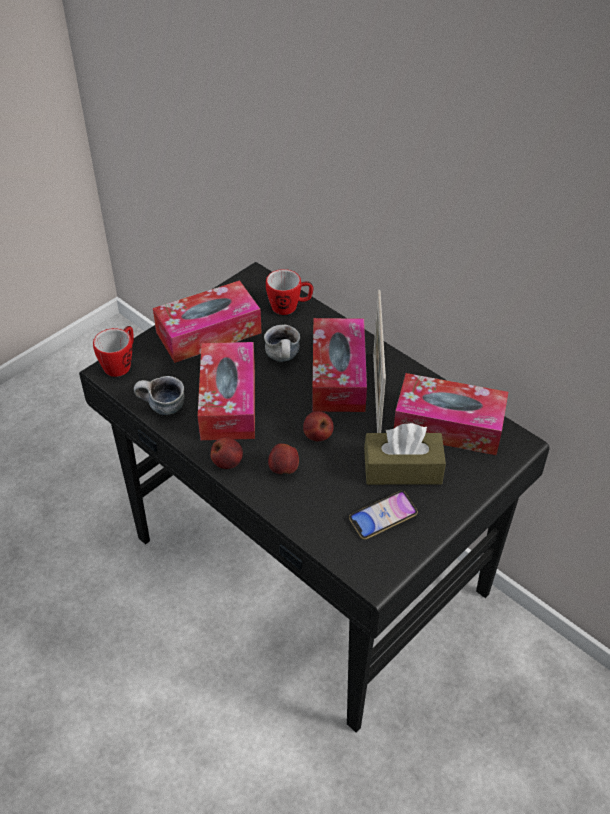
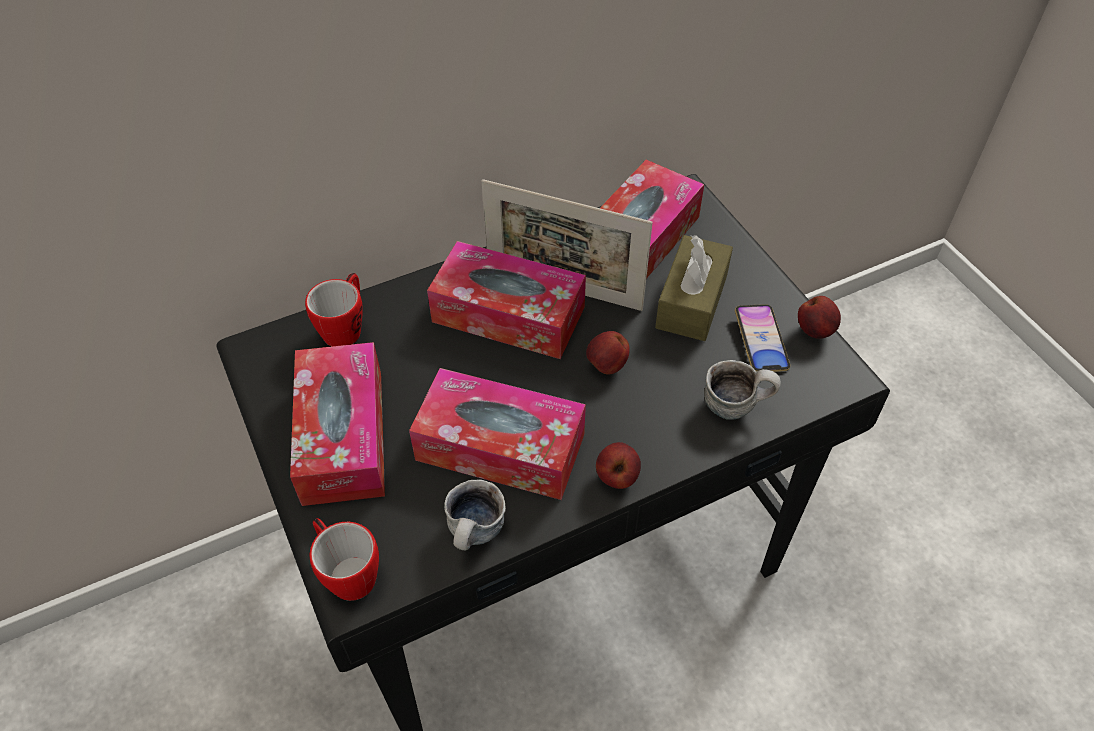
camera: 70 degrees left, 5 degrees up
(284, 358) = (446, 361): mug -> mug (736, 404)
(284, 470) = (652, 417): apple -> apple (815, 330)

